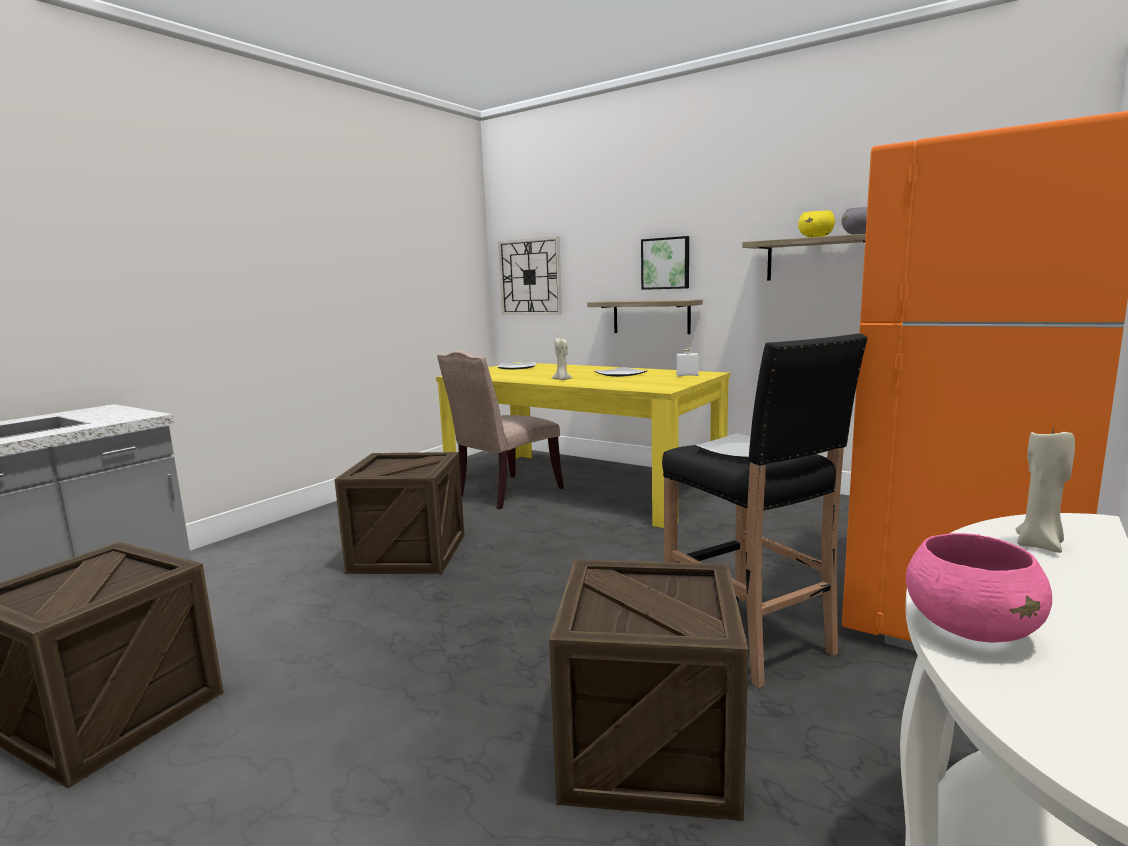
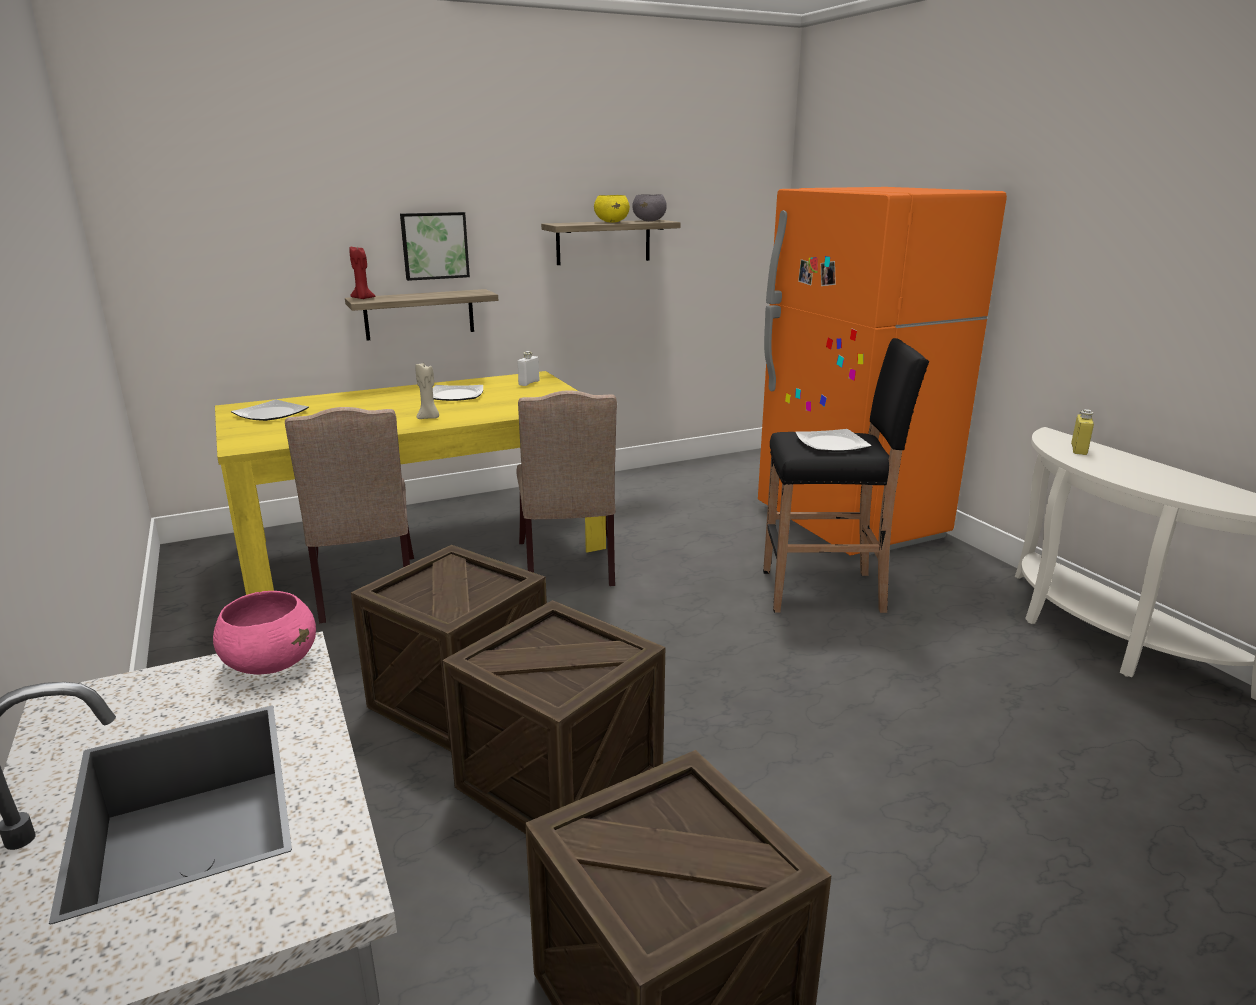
camera: 60 degrees left, 10 degrees up
(530, 277) = (196, 266): wall clock -> none
(606, 301) = (363, 298): none -> red candle
(621, 527) = (569, 566): none -> beige chair
(649, 747) = (928, 673): crate -> crate (560, 779)
(970, 629) = (1172, 491): pink bowl -> pink bowl (271, 664)
(1040, 545) = (1078, 450): beige candle -> yellow bottle

